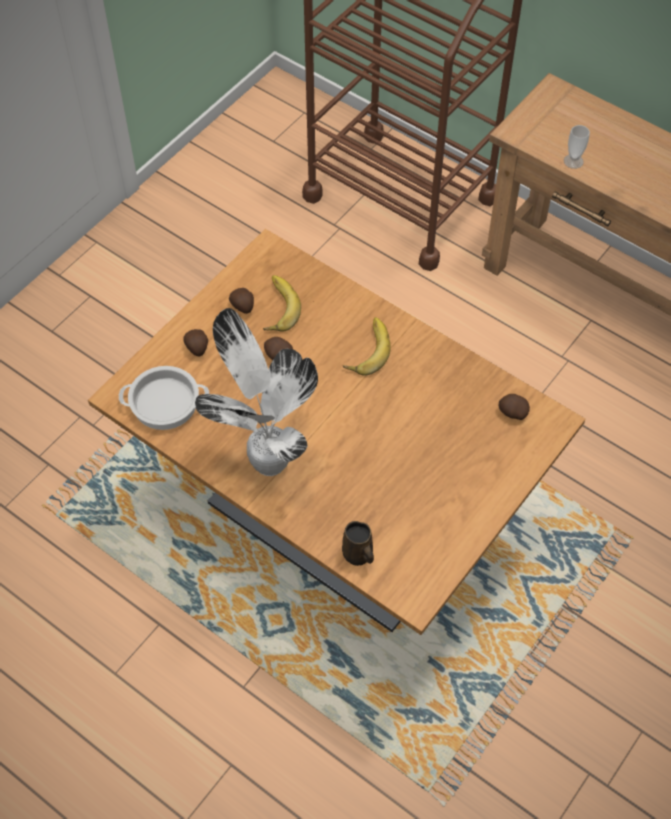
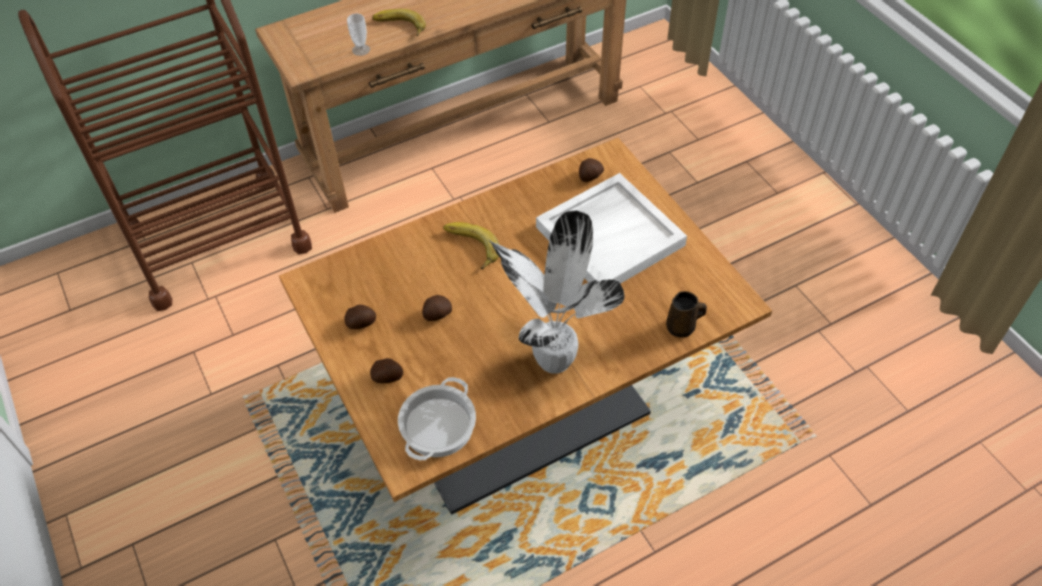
camera: 65 degrees left, 5 degrees down
(276, 307) = (380, 297): banana -> banana (399, 27)
(444, 456) = (610, 235): none -> white tray

